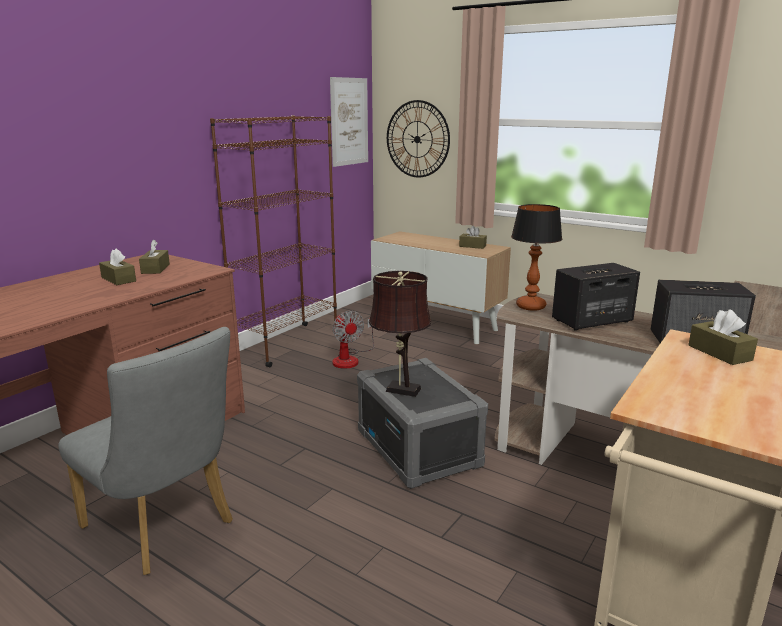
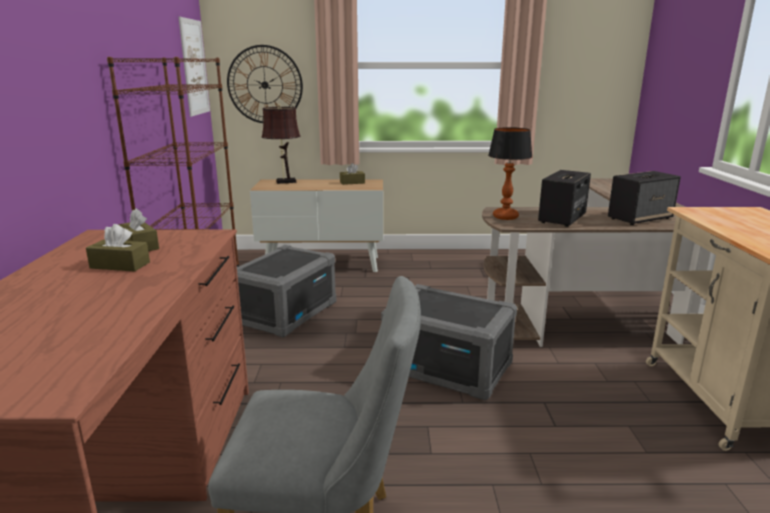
camera: 35 degrees left, 0 degrees up
(350, 359) = (285, 312): fan -> grey storage box
(400, 389) = (440, 314): brown table lamp -> brown table lamp (284, 182)
(719, 353) = (723, 214): brown tissue box -> none

